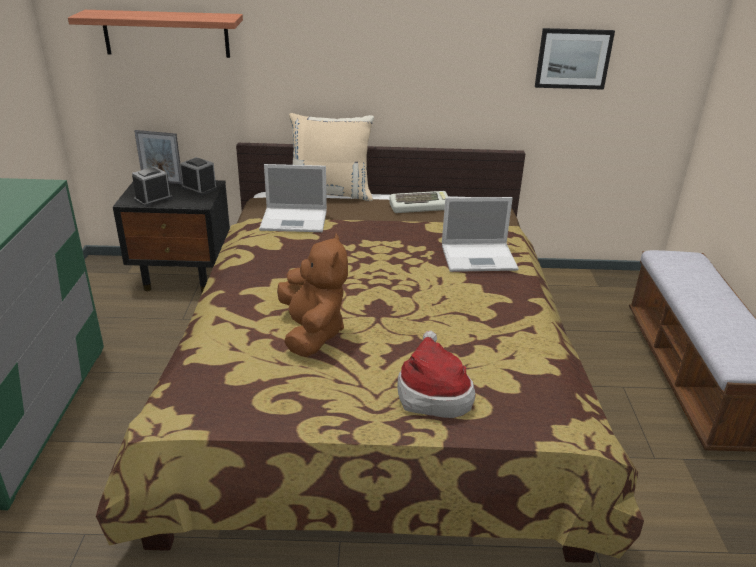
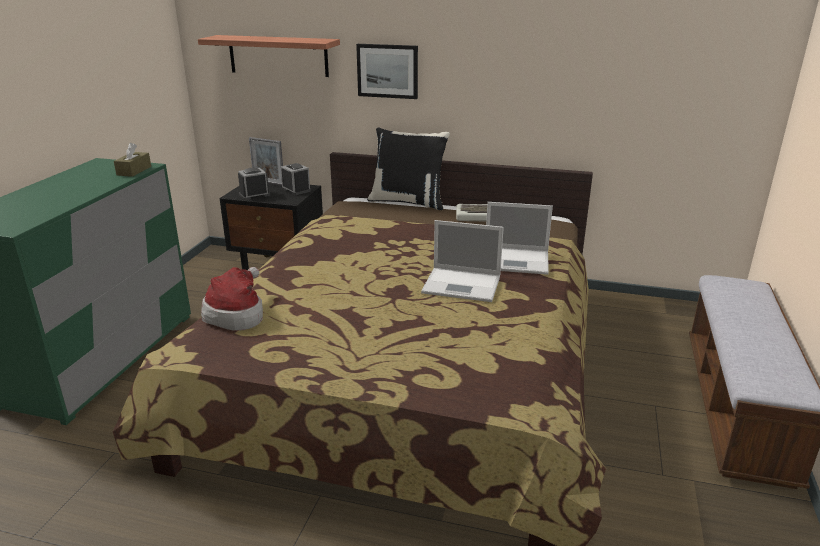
camera: 15 degrees right, 5 degrees down
(33, 193) = (134, 171): none -> brown tissue box
(295, 220) = (363, 219): laptop -> laptop (463, 285)
(312, 333) = (329, 304): brown plush toy -> none
(330, 193) = (408, 201): beige pillow -> black pillow
(433, 393) = (411, 362): hat -> hat (237, 314)
(573, 58) = (641, 83): picture -> picture (387, 71)

